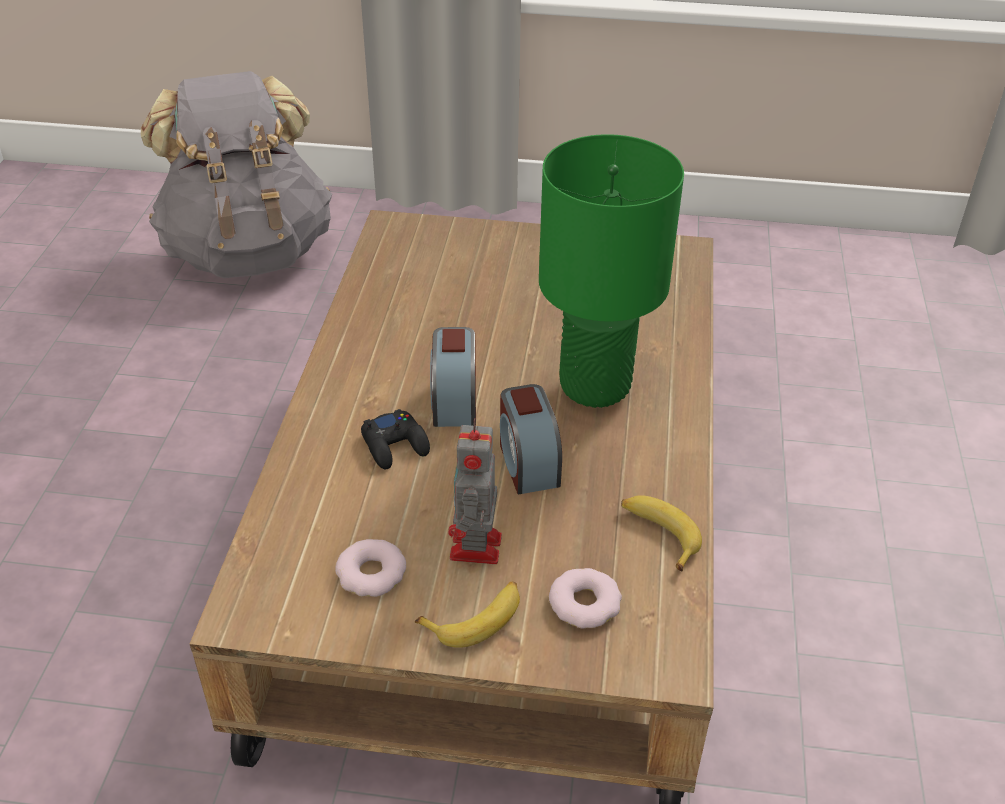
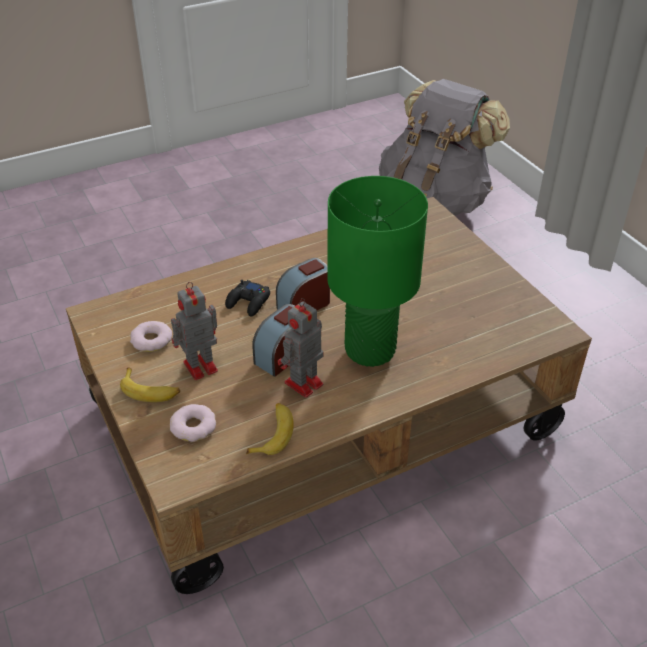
camera: 55 degrees right, 0 degrees up
(595, 469) = (302, 384): none -> toy robot

